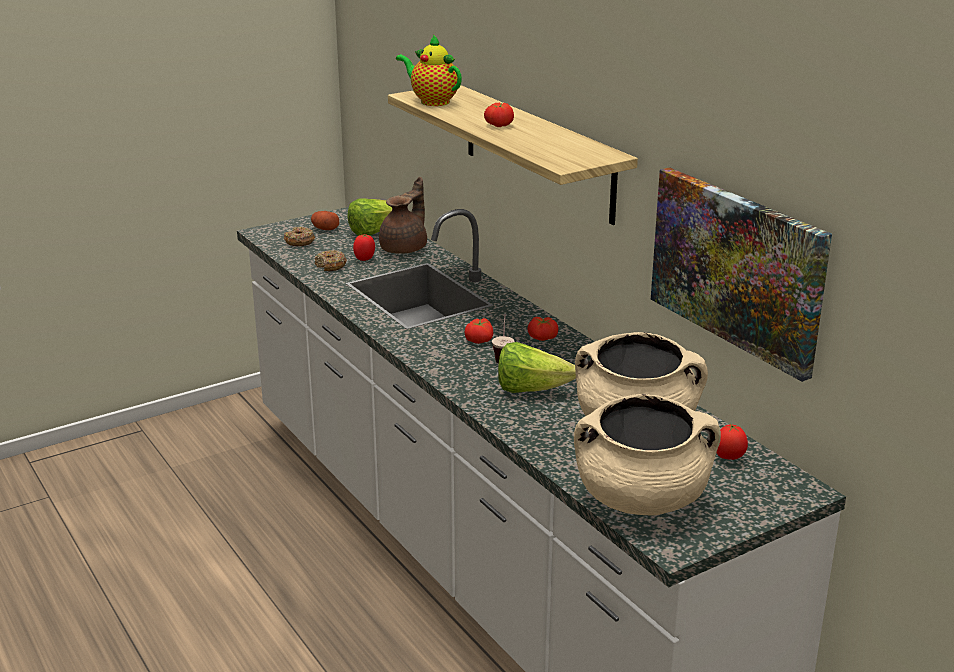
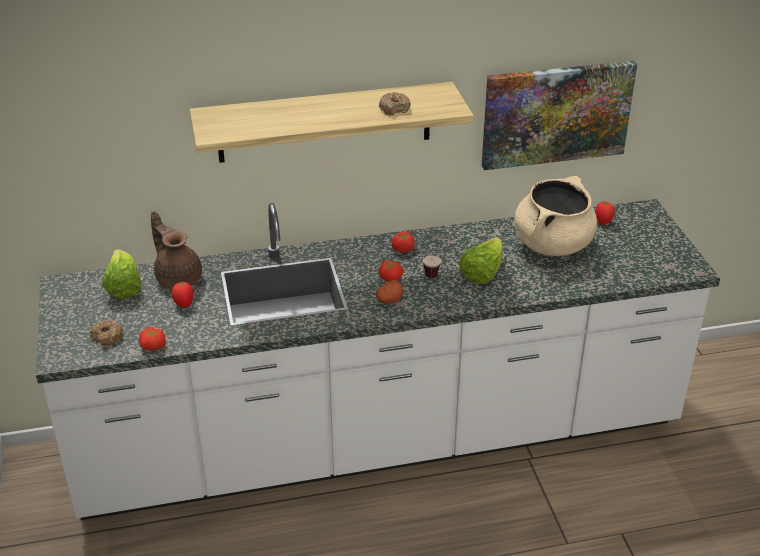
camera: 70 degrees left, 10 degrees up
(324, 228) = (86, 316): potato -> potato (389, 300)
(331, 266) = (184, 327): donut -> donut (394, 109)
(432, 101) = (241, 128): teapot -> none
(498, 125) = (335, 113): tomato -> tomato (153, 346)
(641, 498) = (640, 266): beige cooking pot -> none

